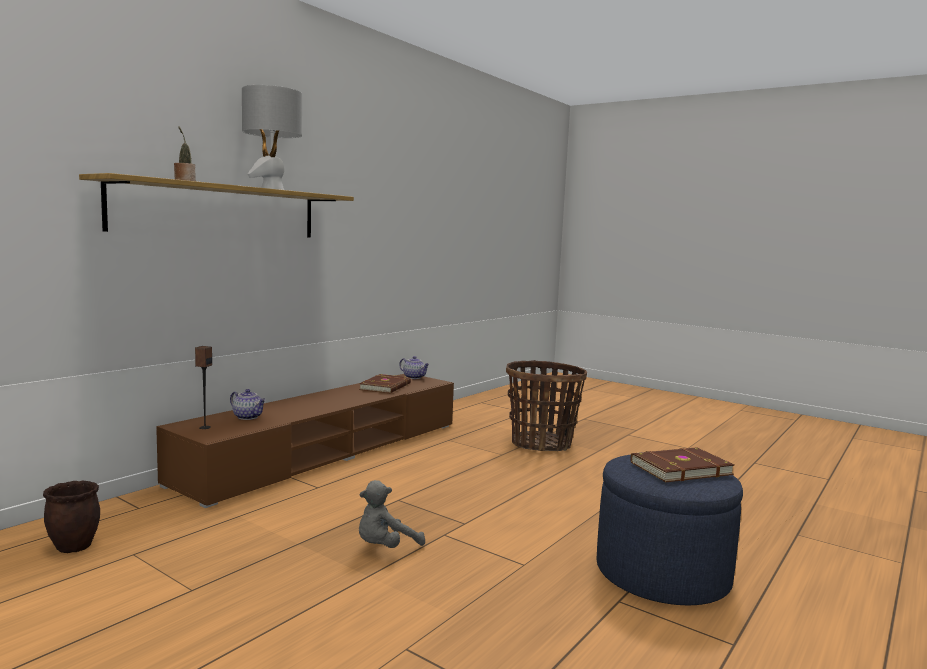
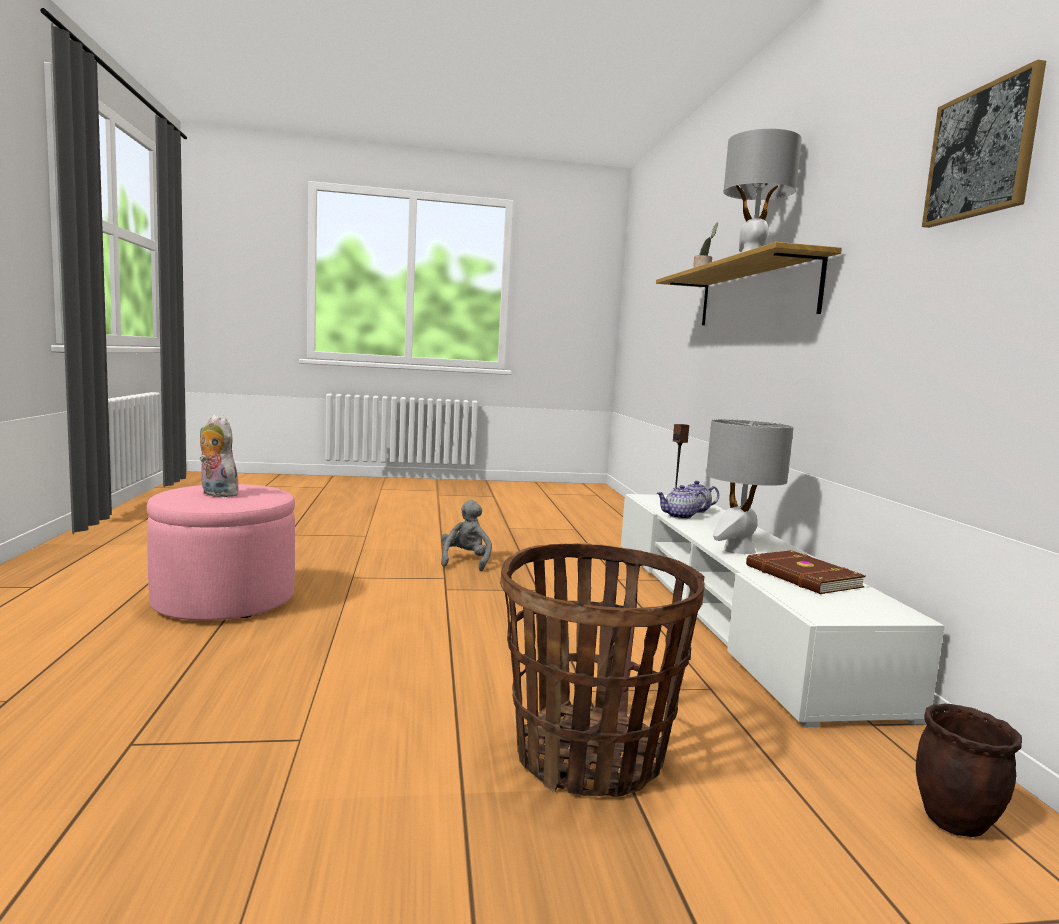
camera: 135 degrees right, 0 degrees up
(75, 547) = (606, 525): brown planter -> brown planter (956, 823)
(328, 452) = (729, 611): brown tv stand -> white tv stand
(358, 397) = (738, 550): none -> grey table lamp
(395, 177) = (981, 152): none -> picture
(414, 377) = (881, 614): teapot -> teapot (679, 517)
(662, 574) = (224, 600): blue ottoman -> pink ottoman
(679, 468) = (216, 494): brown book -> plush toy

